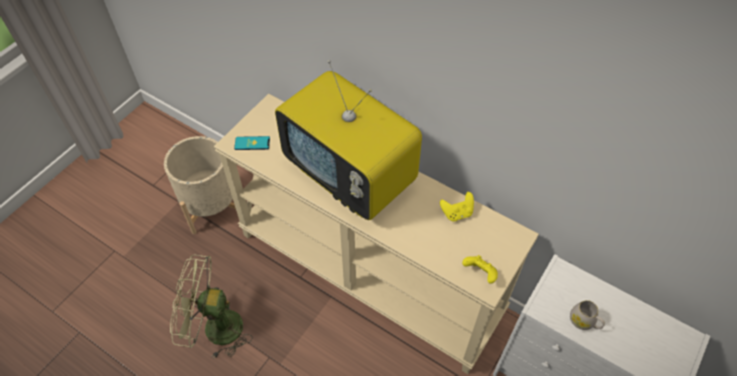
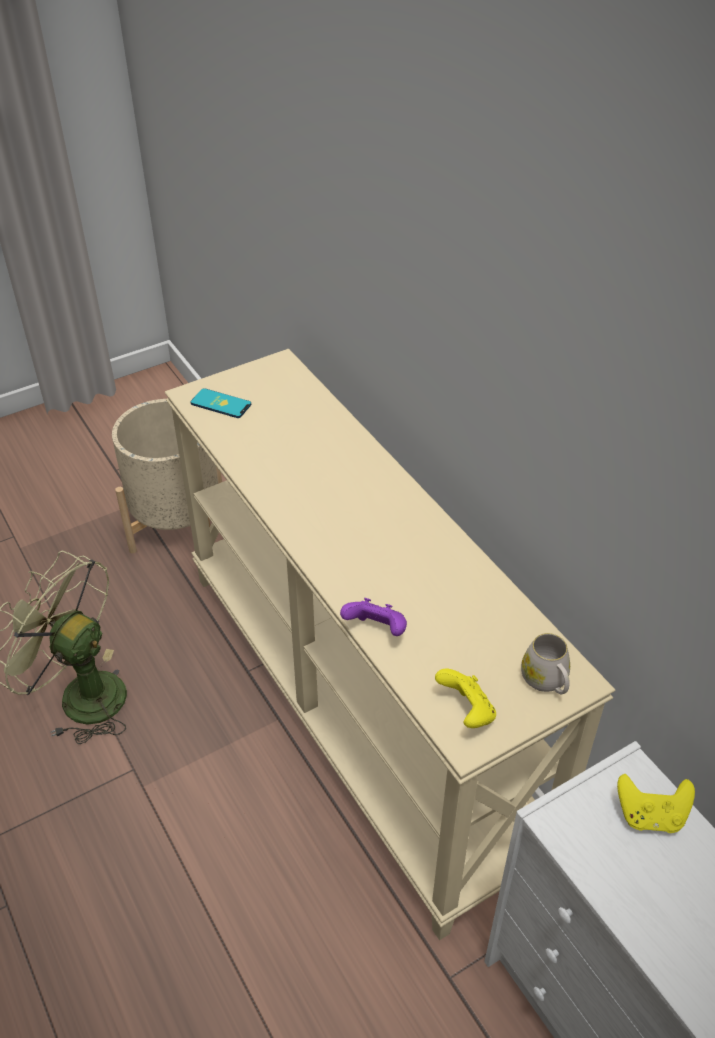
camera: 25 degrees right, 10 degrees down
(351, 177) = (340, 495): television -> none
(414, 248) = (376, 630): none -> purple game controller
(457, 213) = (482, 605): yellow game controller -> yellow game controller (650, 815)
(584, 322) = (629, 879): white mug -> white mug (546, 682)

